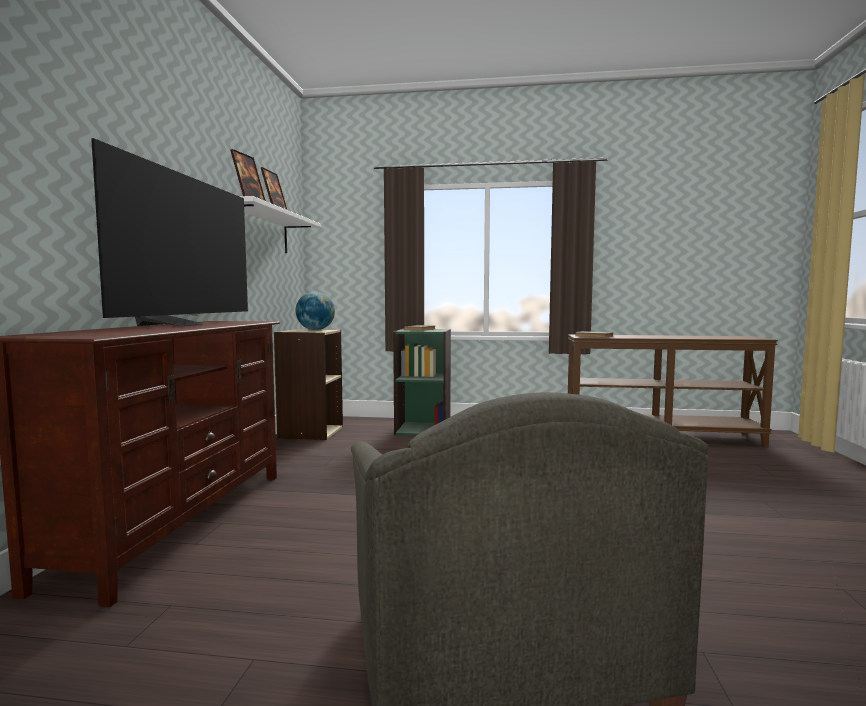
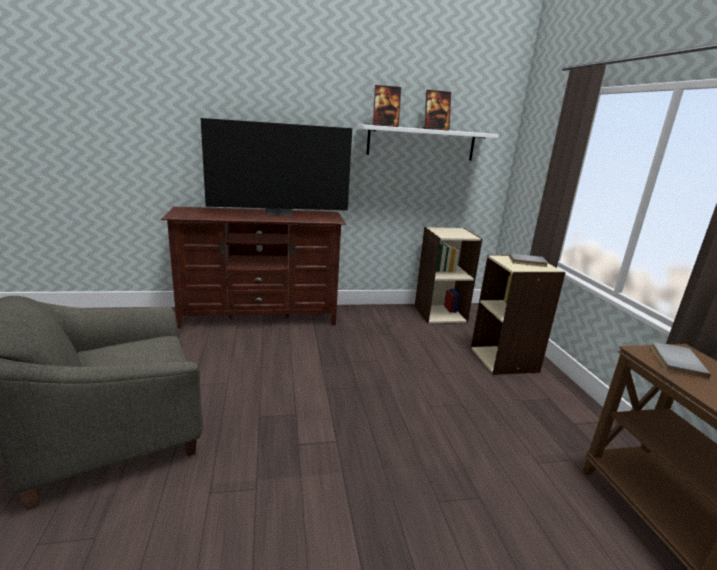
camera: 70 degrees right, 15 degrees up
(315, 330) = (460, 233): globe -> none
(423, 429) = (504, 359): green bookcase -> beige bookcase

